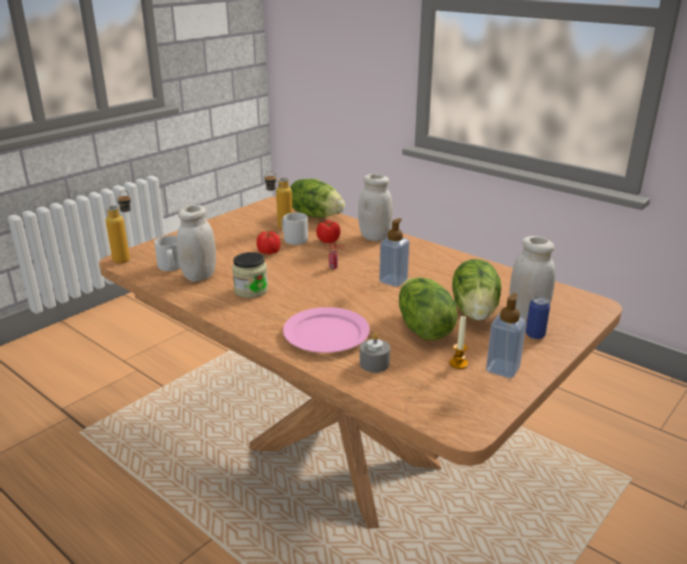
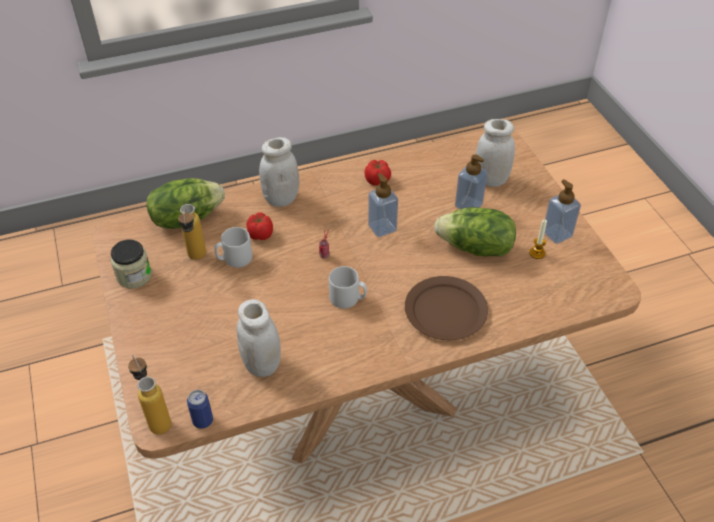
camera: 60 degrees left, 20 degrees up
(171, 267) = (219, 383): grey mug -> grey mug (348, 298)
(251, 290) = (327, 333): jar -> jar (134, 276)
(269, 252) = (249, 289): tomato -> tomato (378, 180)
(325, 333) = (445, 311): pink plate -> brown plate
(374, 363) = (510, 300): grey candle -> none
(475, 311) = (468, 205): lettuce -> soap dispenser
(535, 335) = (523, 193): can -> can (203, 421)

